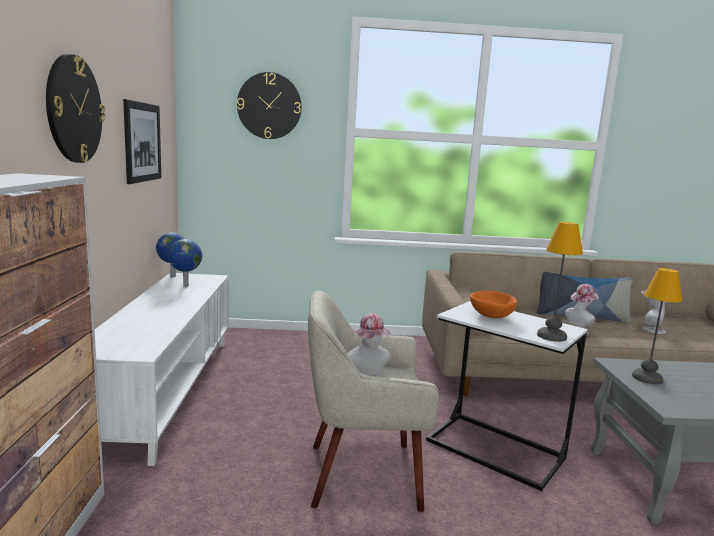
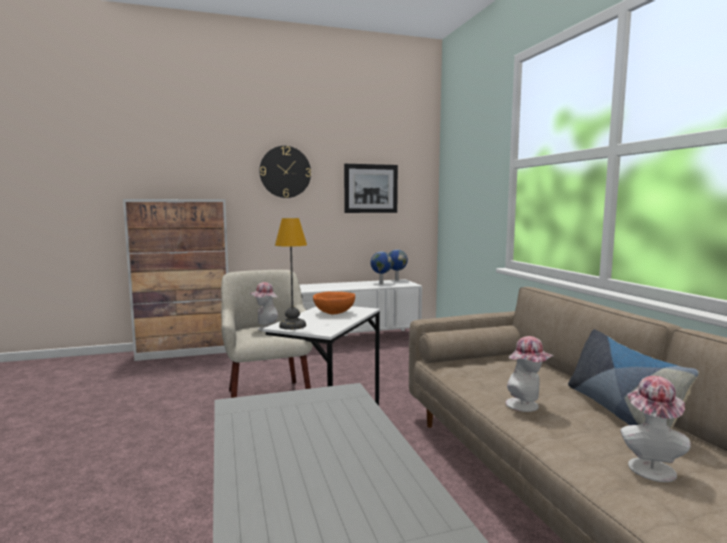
camera: 75 degrees right, 5 degrees down
(269, 106) = (472, 152): wall clock -> none
(646, 377) = (314, 401): table lamp -> none

